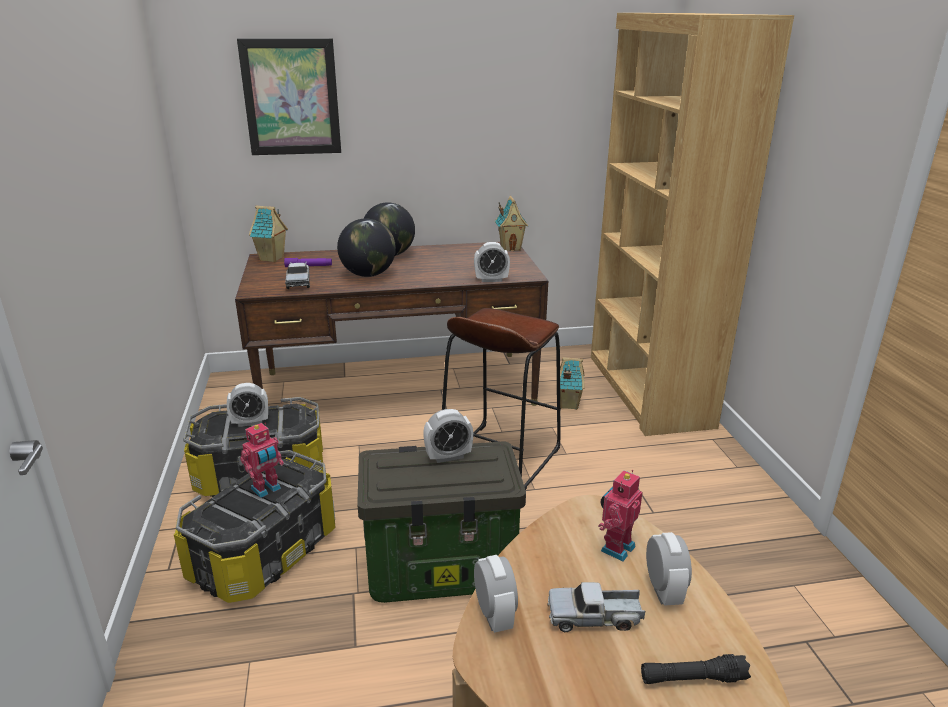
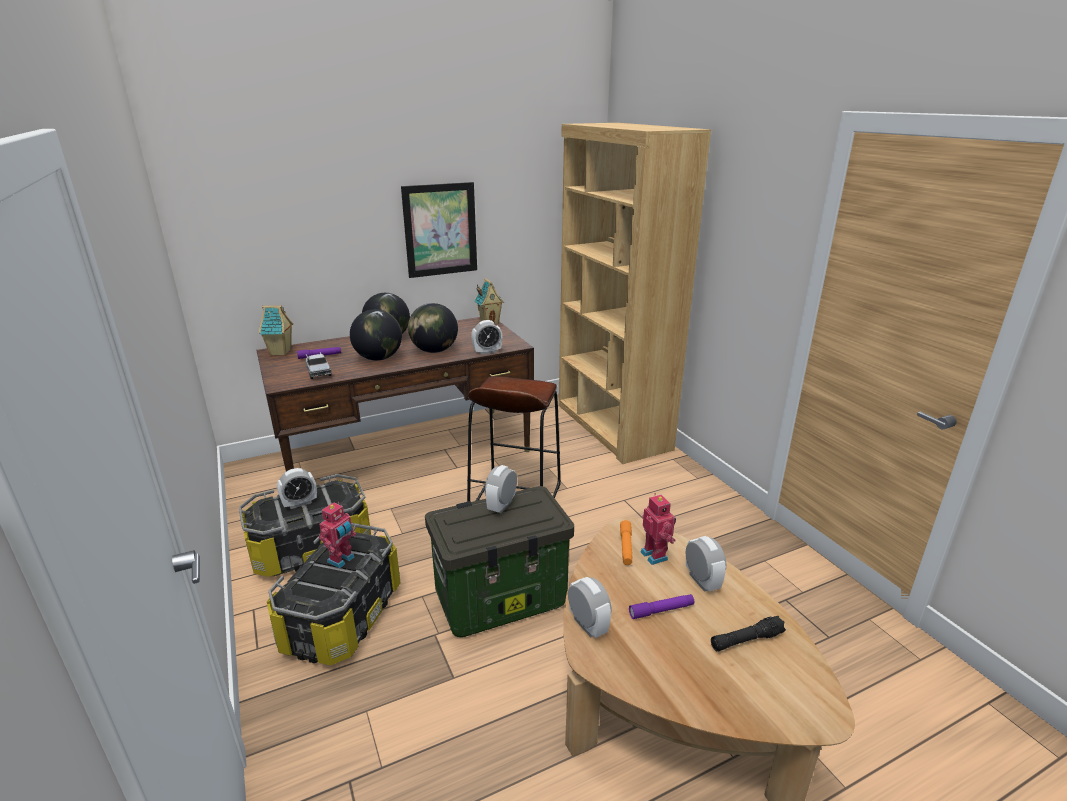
camera: 15 degrees left, 0 degrees up
(291, 97) = (286, 205): picture -> picture (440, 230)
(432, 273) = (434, 351): none -> globe
(448, 456) = (501, 505): alarm clock -> alarm clock turned 150 degrees clockwise
(568, 404) = (554, 447): toy house -> none
(582, 530) = (626, 547): none -> orange flashlight
(594, 617) = (661, 610): toy truck -> purple flashlight
(615, 547) = (655, 555): toy robot -> toy robot turned 135 degrees clockwise

